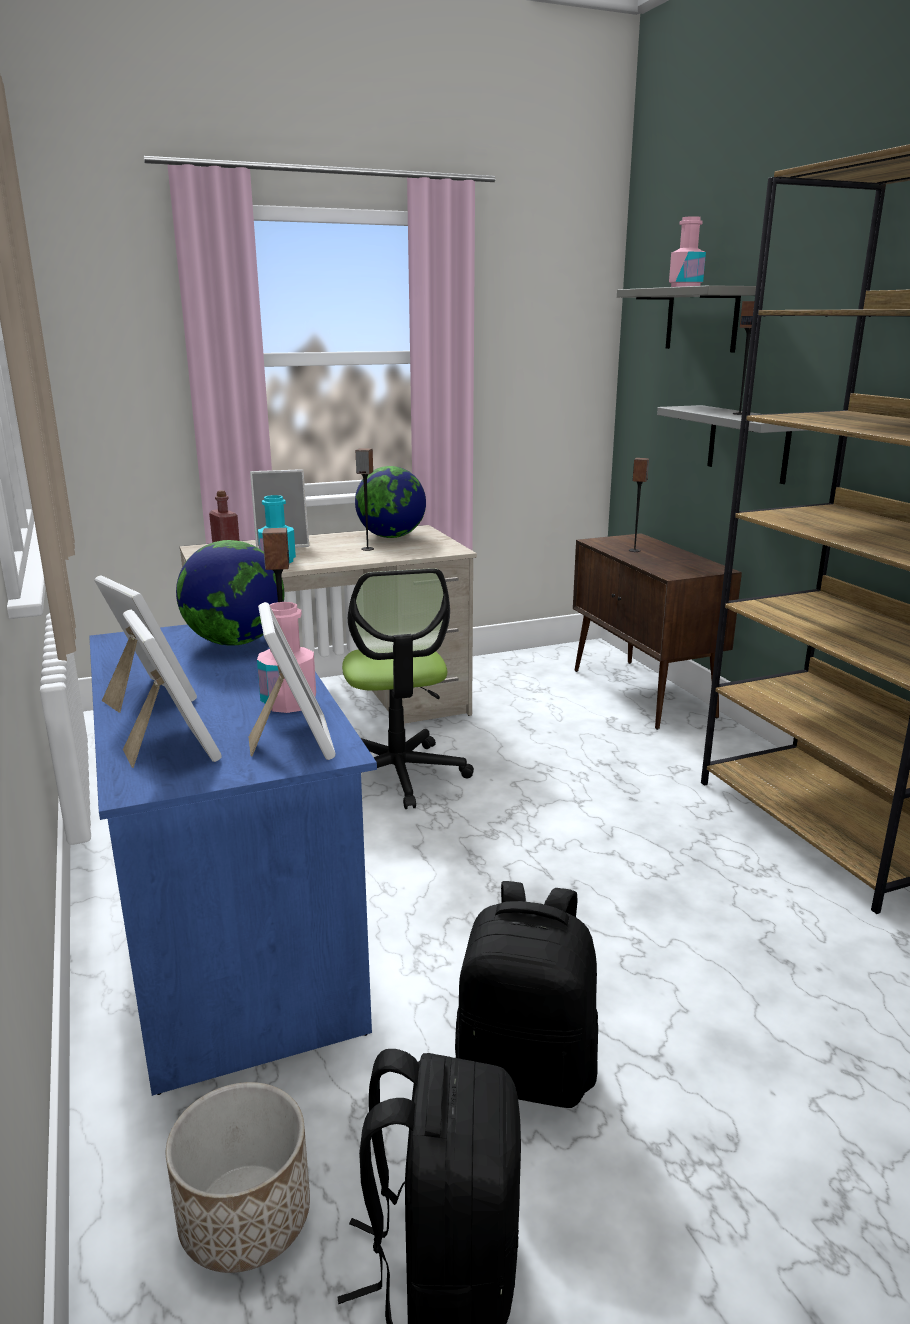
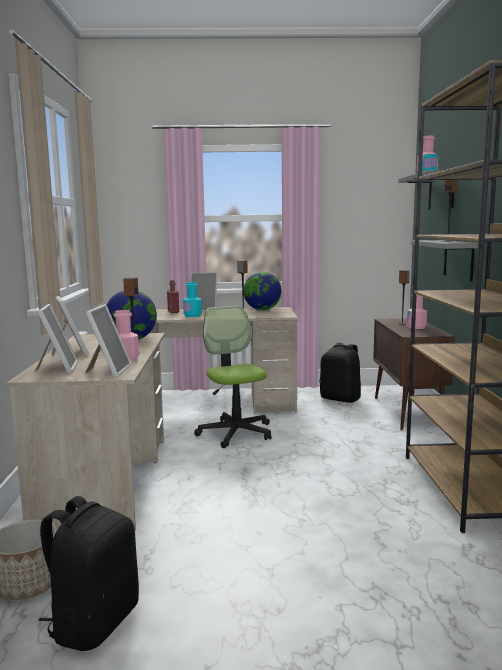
camera: 20 degrees right, 10 degrees down
(232, 925) = (107, 480): blue desk -> beige desk
(398, 774) = (236, 433): office chair -> office chair turned 150 degrees clockwise
(527, 1070) = (197, 560): black backpack -> black backpack (341, 399)
(664, 556) = (416, 327): none -> pink bottle

